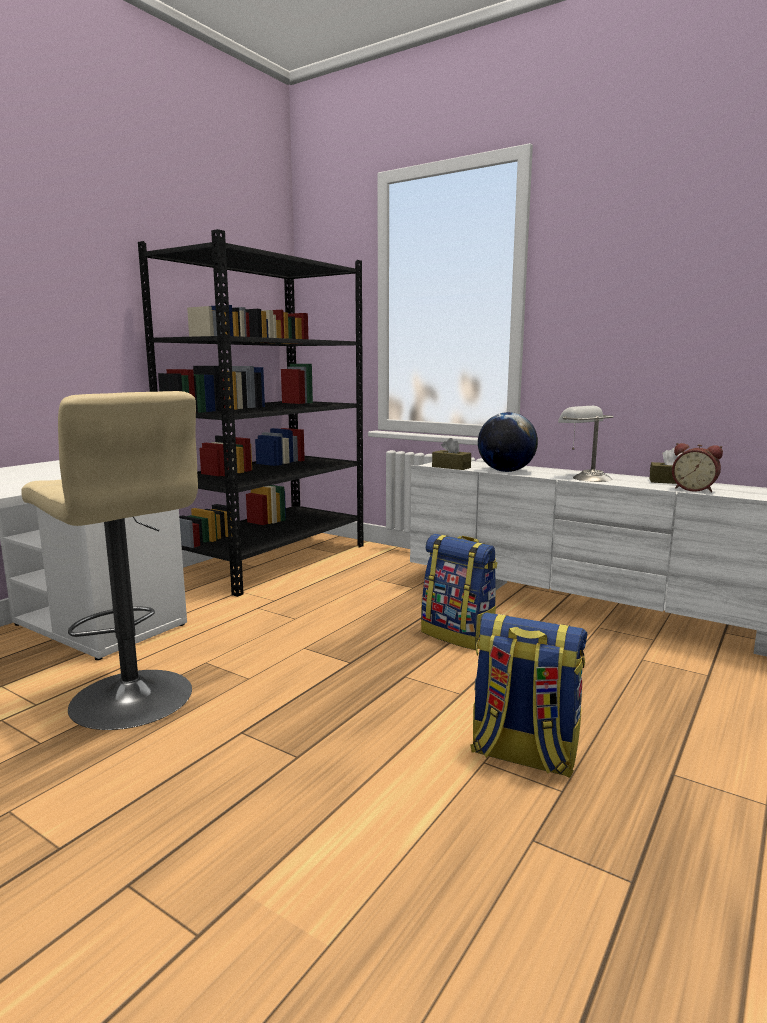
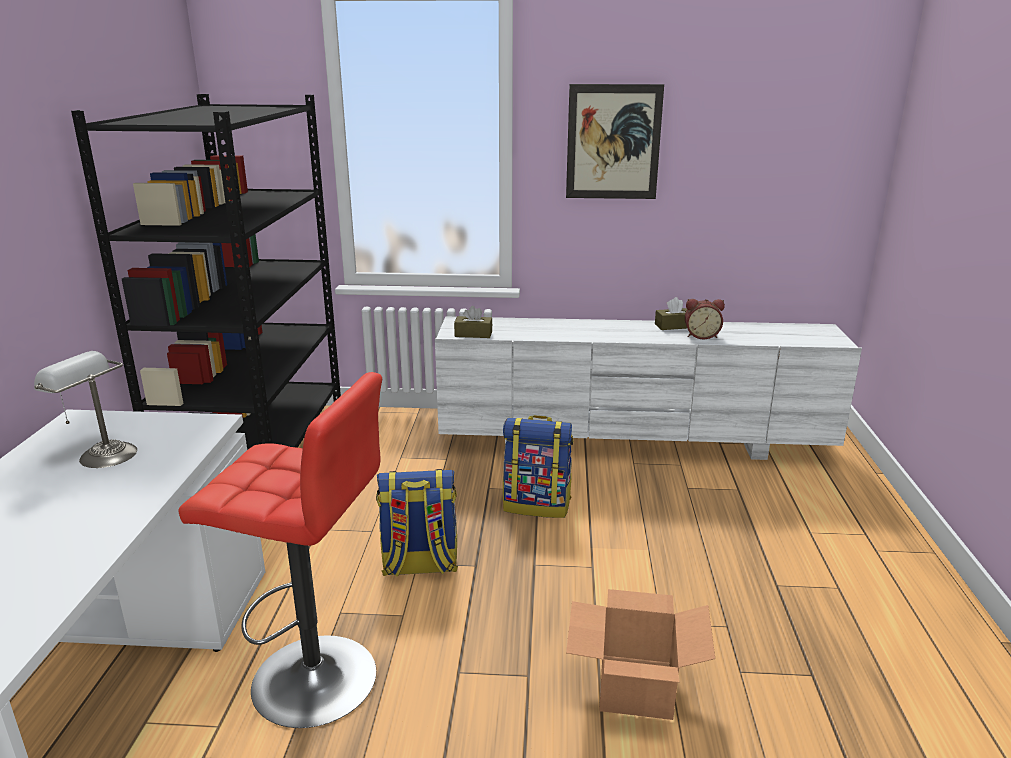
camera: 30 degrees left, 10 degrees up
(131, 699) = (315, 681): beige stool -> red stool
(391, 807) = (636, 688): none -> cardboard box
(506, 471) = (530, 333): globe -> none
(523, 755) = (680, 607): backpack -> backpack (419, 565)
(584, 477) = (605, 331): white table lamp -> white table lamp (99, 453)
(624, 287) = (613, 142): none -> picture

